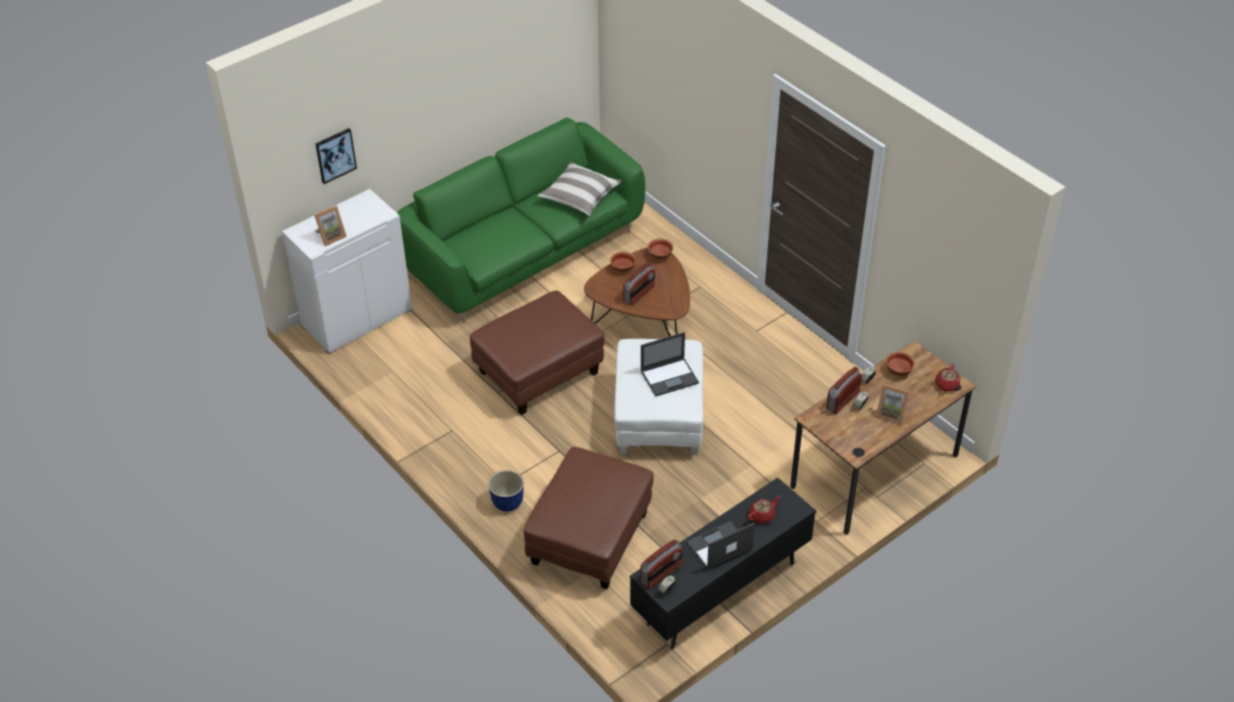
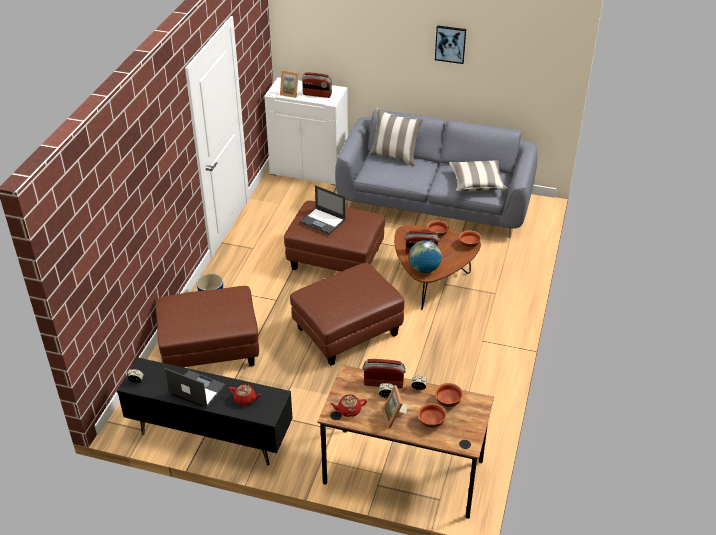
camera: 55 degrees right, 5 degrees down
(335, 155) = (327, 47): picture -> picture (450, 44)
(471, 229) = (395, 156): none -> pillow
(523, 254) = (434, 204): green sofa -> grey sofa
(659, 419) = (347, 332): white ottoman -> brown ottoman
(661, 574) = (150, 371): radio -> radio (317, 95)
(666, 305) = (424, 269): none -> globe
(670, 377) = (349, 298): laptop -> laptop (323, 221)
(915, 394) = (431, 423): none -> bowl
(946, 385) = (460, 438): red teapot -> red teapot (348, 410)

